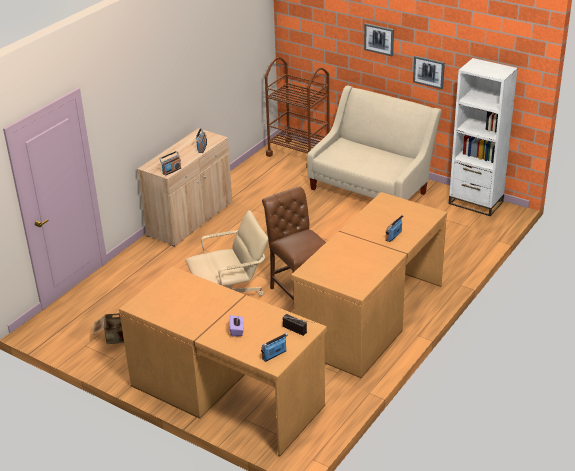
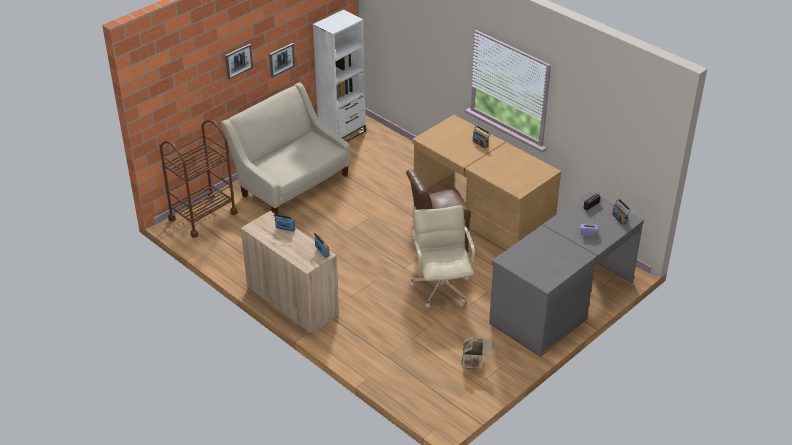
camera: 80 degrees left, 5 degrees up
(227, 394) = (561, 301): brown desk -> grey desk

